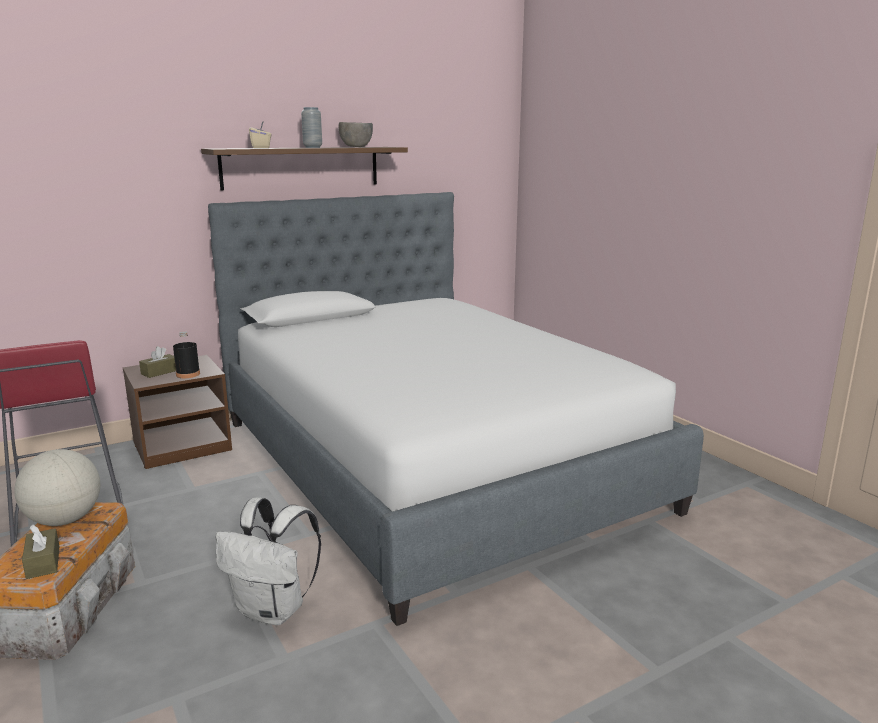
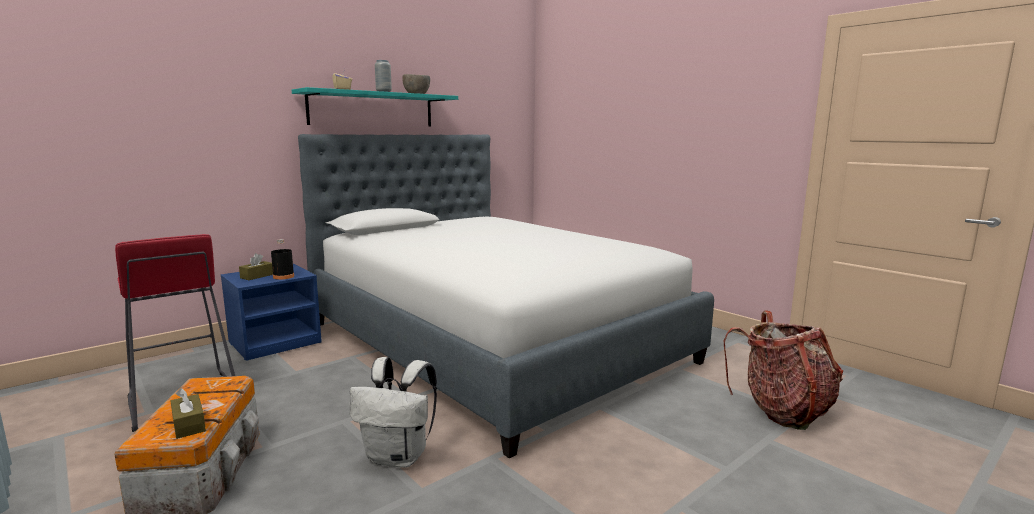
camera: 10 degrees left, 5 degrees down
(64, 520) = (198, 391): globe -> none
(183, 446) = (275, 342): brown nightstand -> blue nightstand
(301, 167) = (372, 109): brown shelf -> turquoise shelf
(766, 594) = (782, 410): none -> backpack

